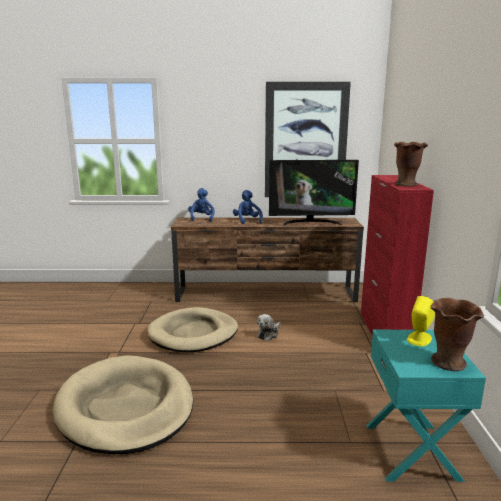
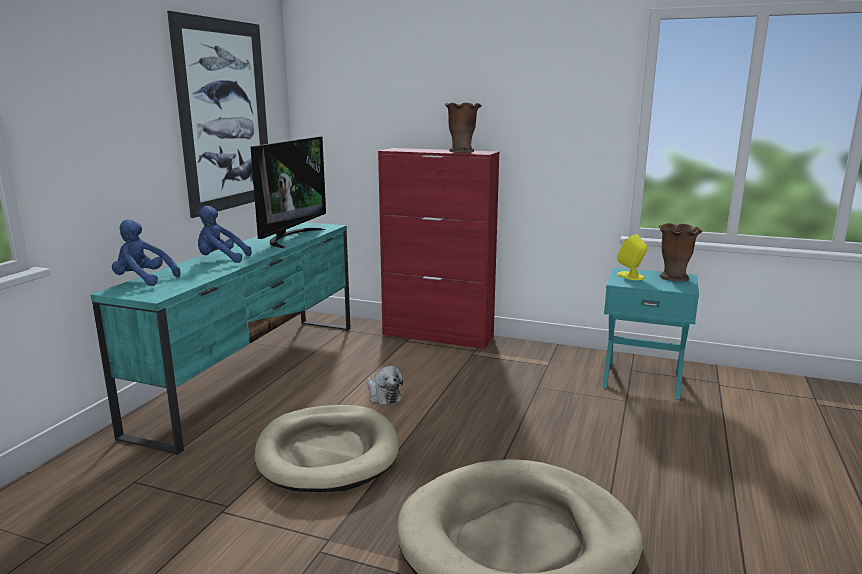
camera: 70 degrees left, 0 degrees up
(266, 294) = (256, 373): brown tv stand -> turquoise tv stand

